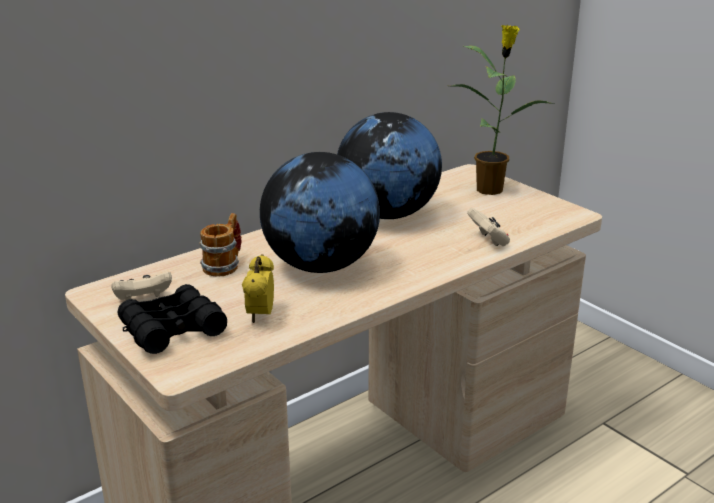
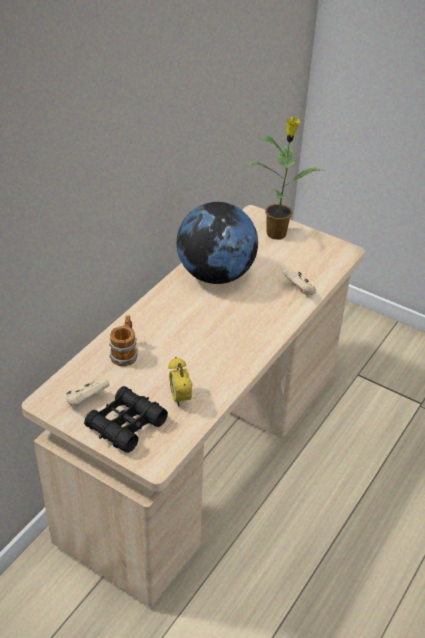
camera: 20 degrees left, 15 degrees up
(320, 266) = (195, 339): globe -> none

